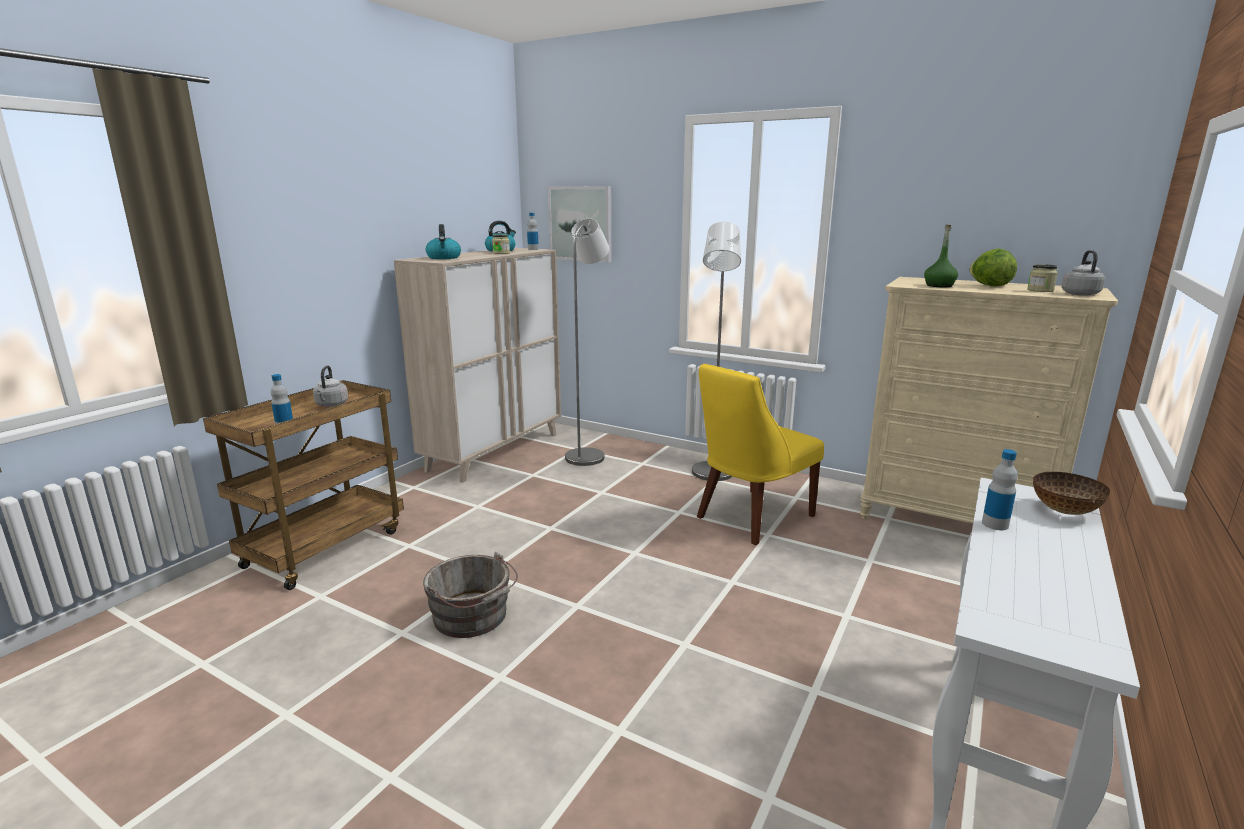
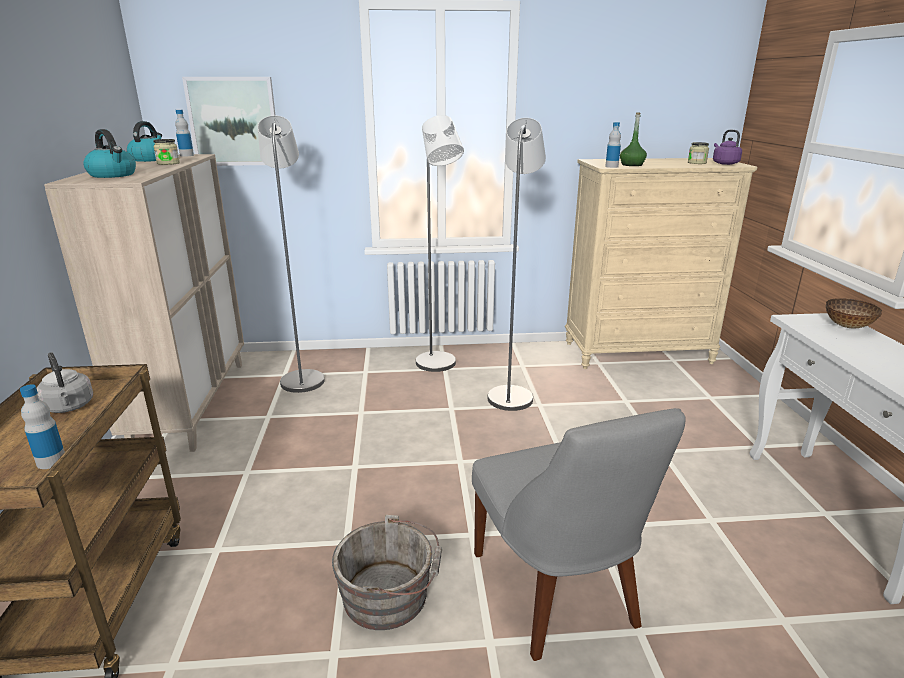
camera: 35 degrees left, 5 degrees up
(588, 673) = (557, 594): none -> grey chair
(750, 518) = (511, 394): yellow chair -> grey floor lamp
(989, 285) = (658, 162): lettuce -> none
(995, 524) = (839, 348): bottle -> bottle (611, 166)
(1079, 294) = (724, 163): grey kettle -> purple kettle

